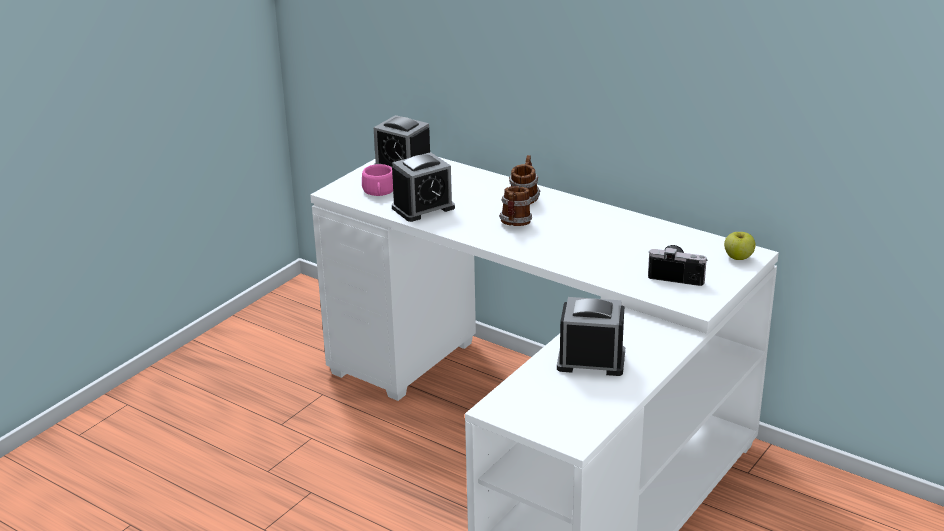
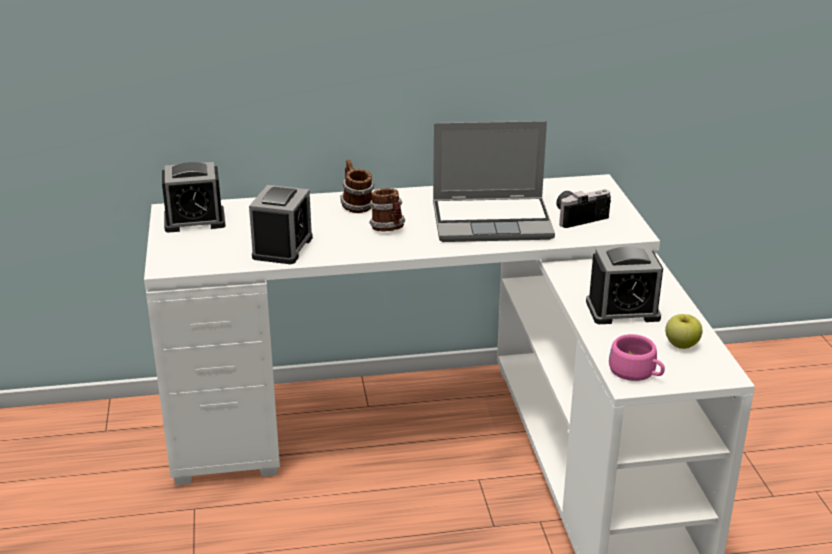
camera: 45 degrees left, 0 degrees up
(379, 192) = (213, 250): pink cup -> pink cup (636, 372)
(591, 360) = (622, 310): alarm clock -> alarm clock turned 150 degrees counterclockwise
(602, 249) = (493, 221): none -> laptop
(738, 257) = (593, 188): apple -> apple (681, 344)

